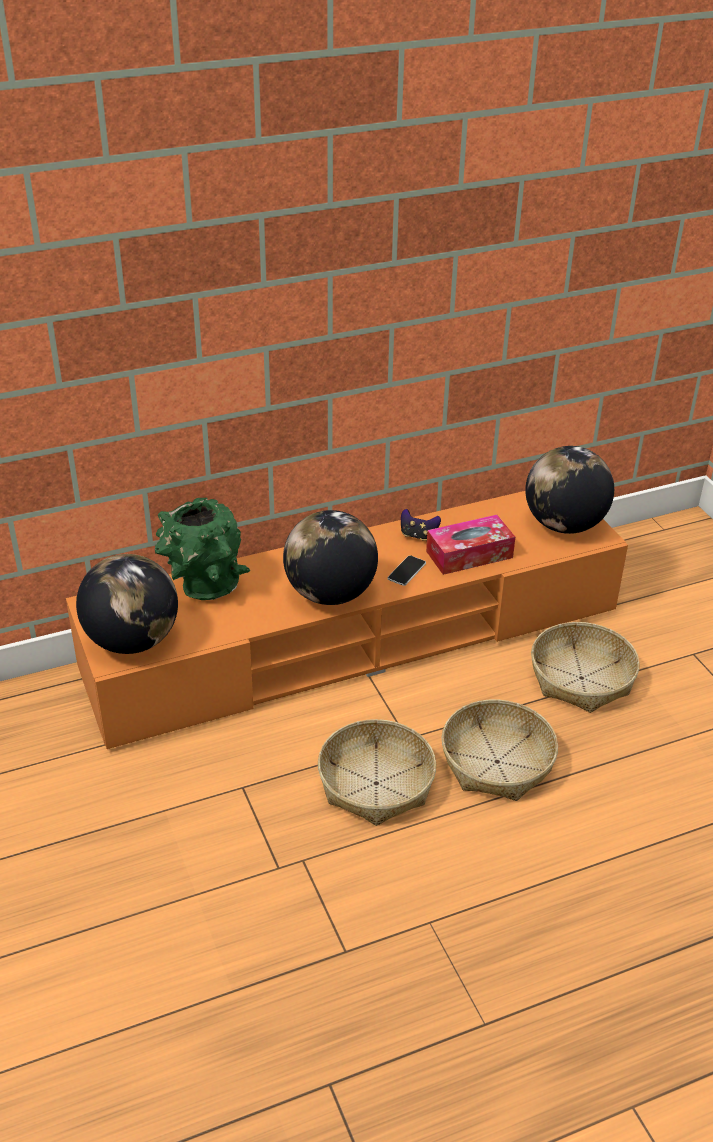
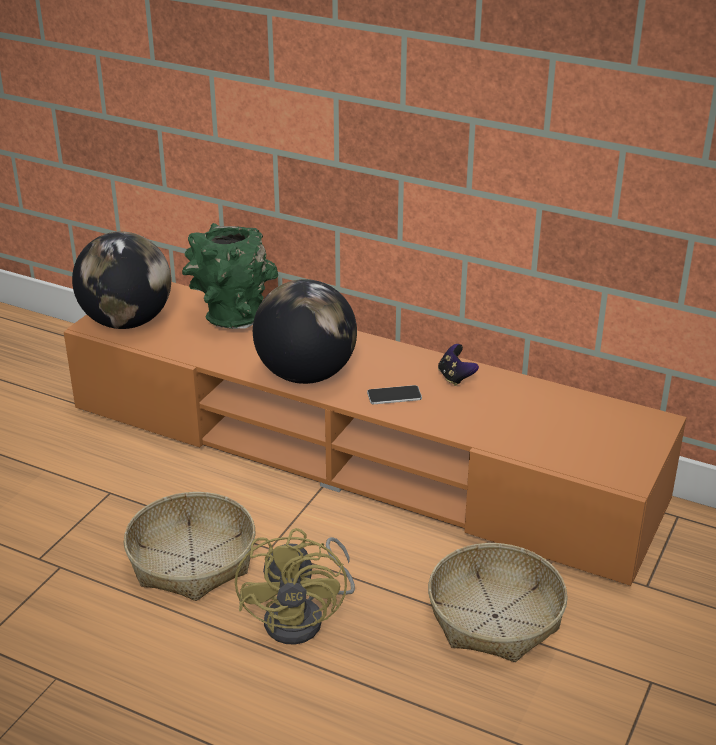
camera: 50 degrees right, 5 degrees down
(469, 554) = (471, 416): tissue box -> none
(496, 761) = (304, 618): basket -> yellow fan
(564, 525) = (608, 447): globe -> none

